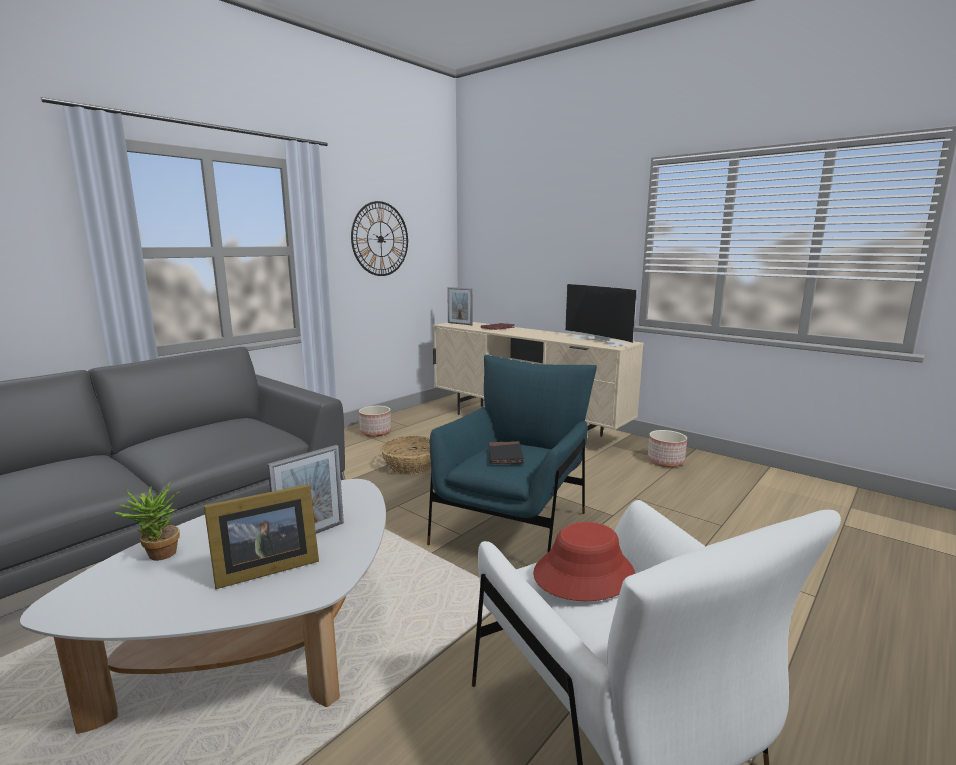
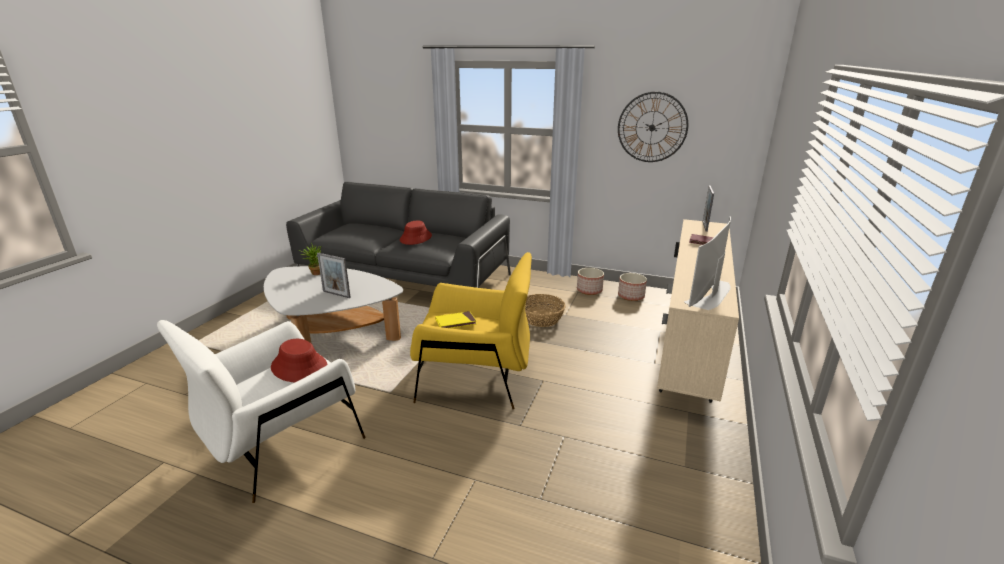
camera: 70 degrees right, 10 degrees up
(191, 439) = (416, 238): none -> red hat
(263, 568) = (306, 293): picture frame -> none
(505, 455) = (456, 322): black book -> yellow book
(512, 525) = (475, 378): blue armchair -> yellow armchair
(665, 461) = (679, 455): planter -> planter (630, 296)

